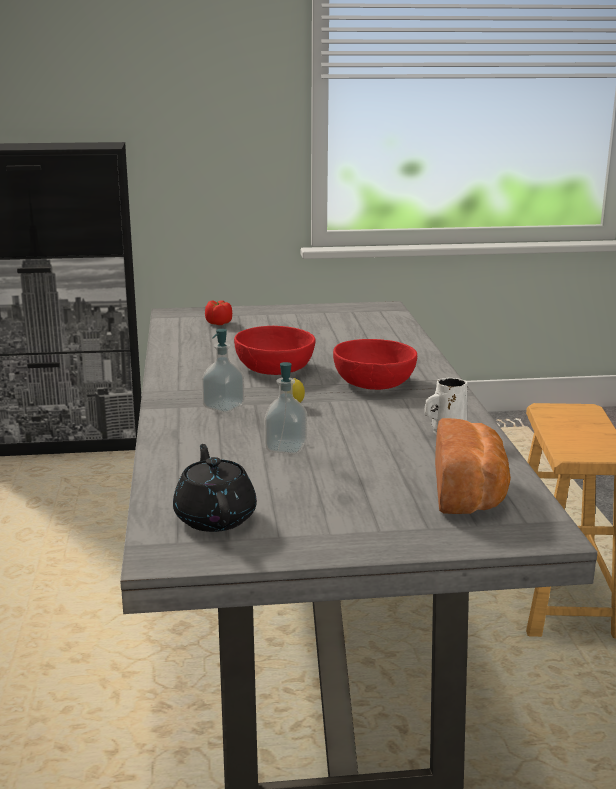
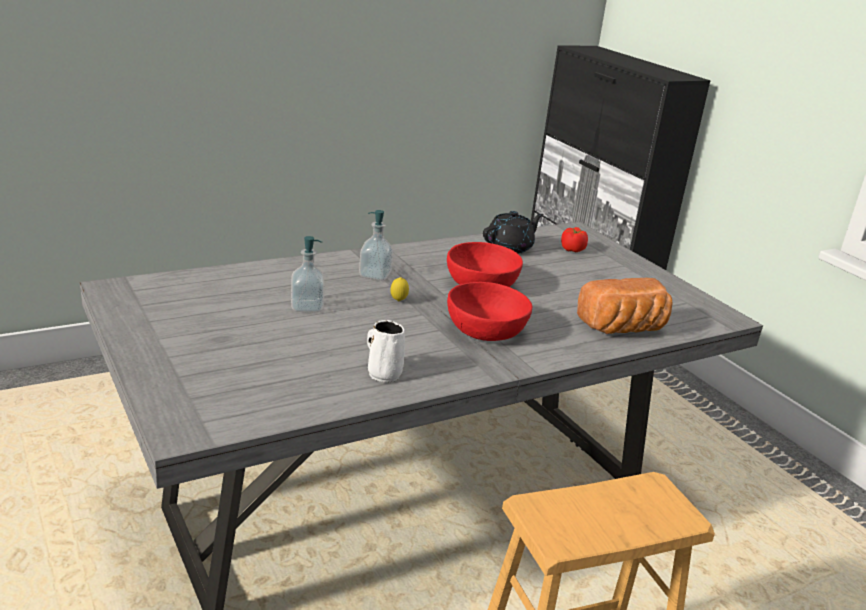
camera: 65 degrees right, 5 degrees up
(215, 517) = (173, 297): black teapot -> black teapot (510, 247)
(470, 493) = (252, 392): bread -> bread (624, 329)

